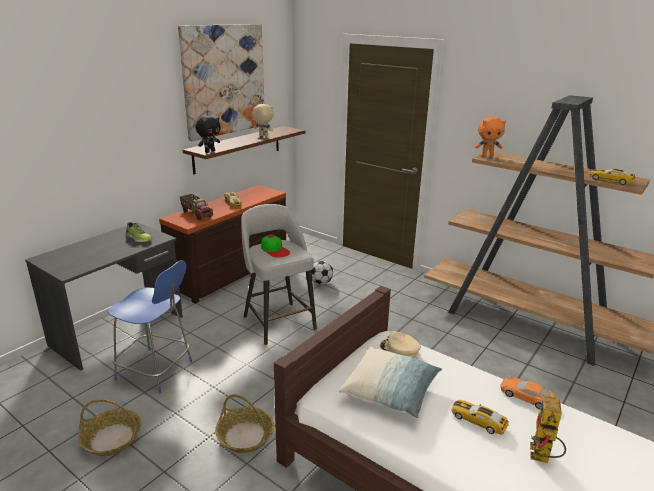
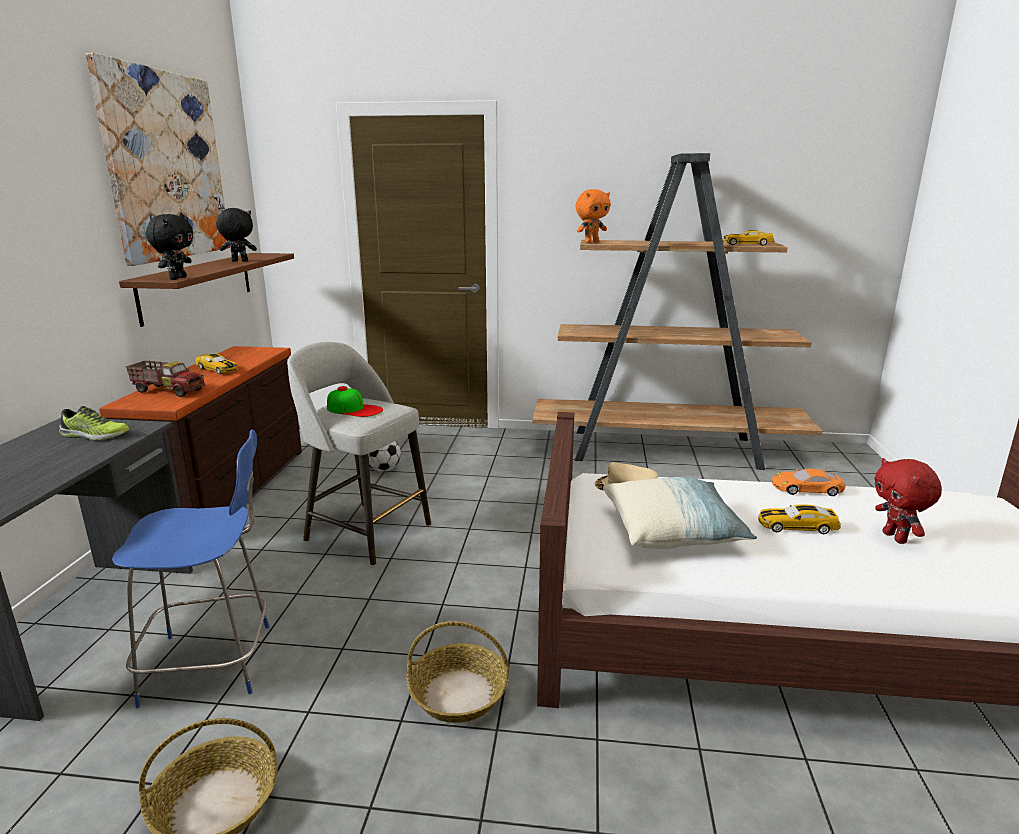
camera: 30 degrees left, 5 degrees down
(263, 136) = (239, 261): beige plush toy -> black plush toy
(542, 458) = (896, 538): toy robot -> red plush toy

